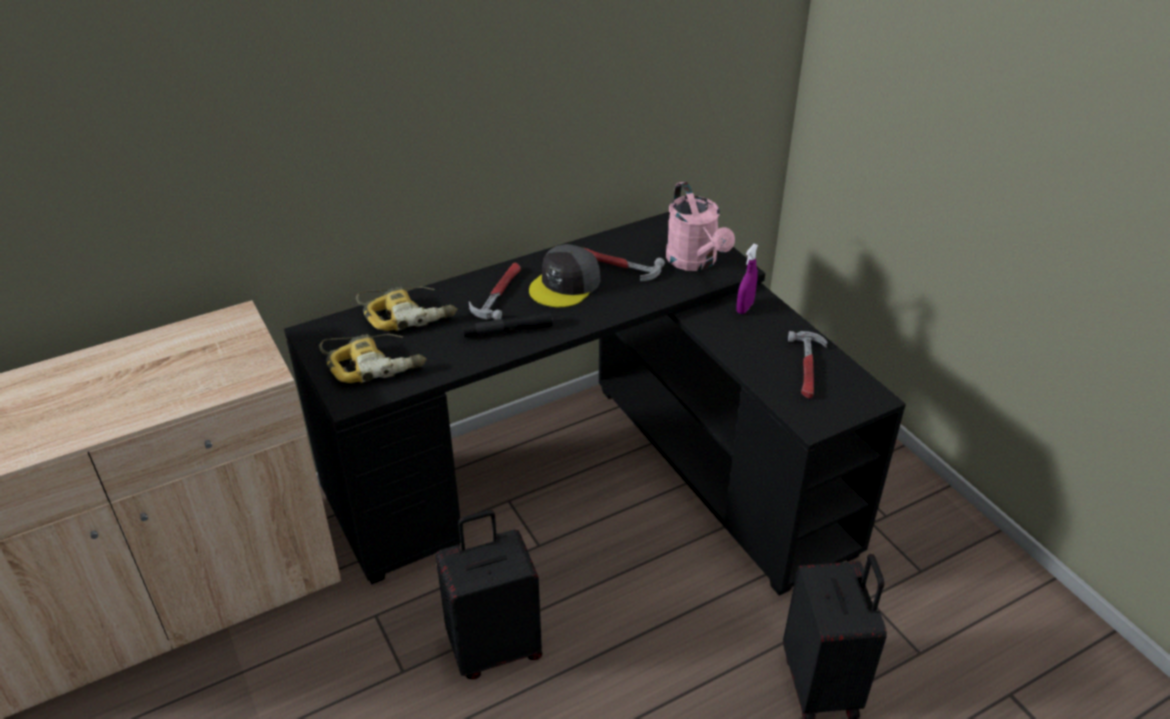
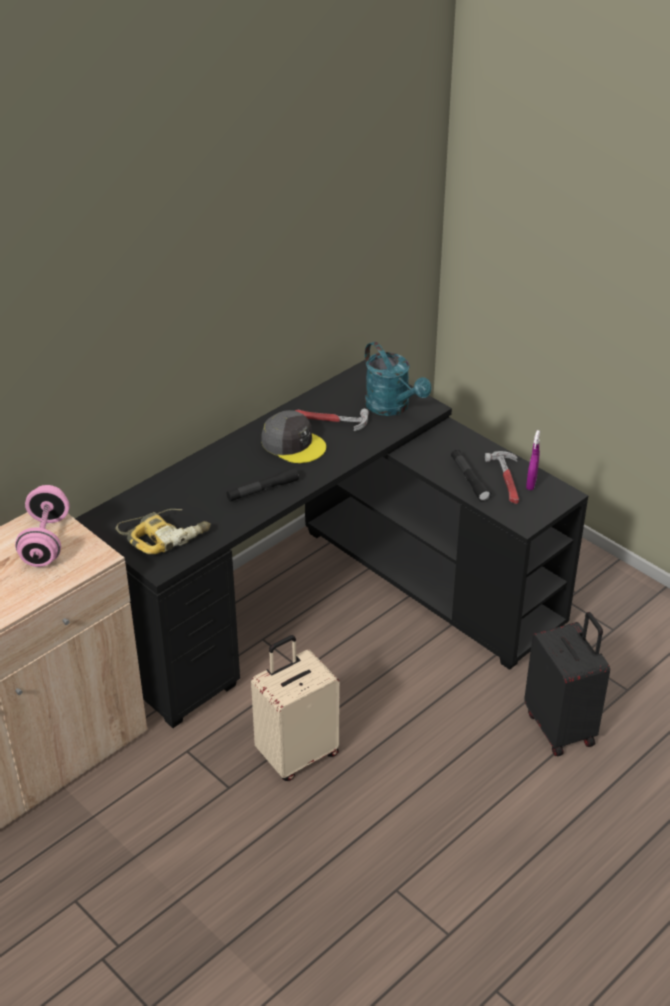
camera: 15 degrees left, 0 degrees up
(219, 346) = (45, 541): none -> pink dumbbell
(408, 314) = (172, 490): power drill -> none
(495, 647) = (297, 754): black suitcase -> beige suitcase
(498, 293) = (240, 460): hammer -> none
(565, 285) = (293, 444): grey cap -> grey cap turned 75 degrees counterclockwise
(695, 262) = (392, 407): pink watering can -> turquoise watering can
(745, 308) = (442, 439): purple spray bottle -> purple spray bottle (531, 484)
(760, 359) = (469, 479): none -> black flashlight

